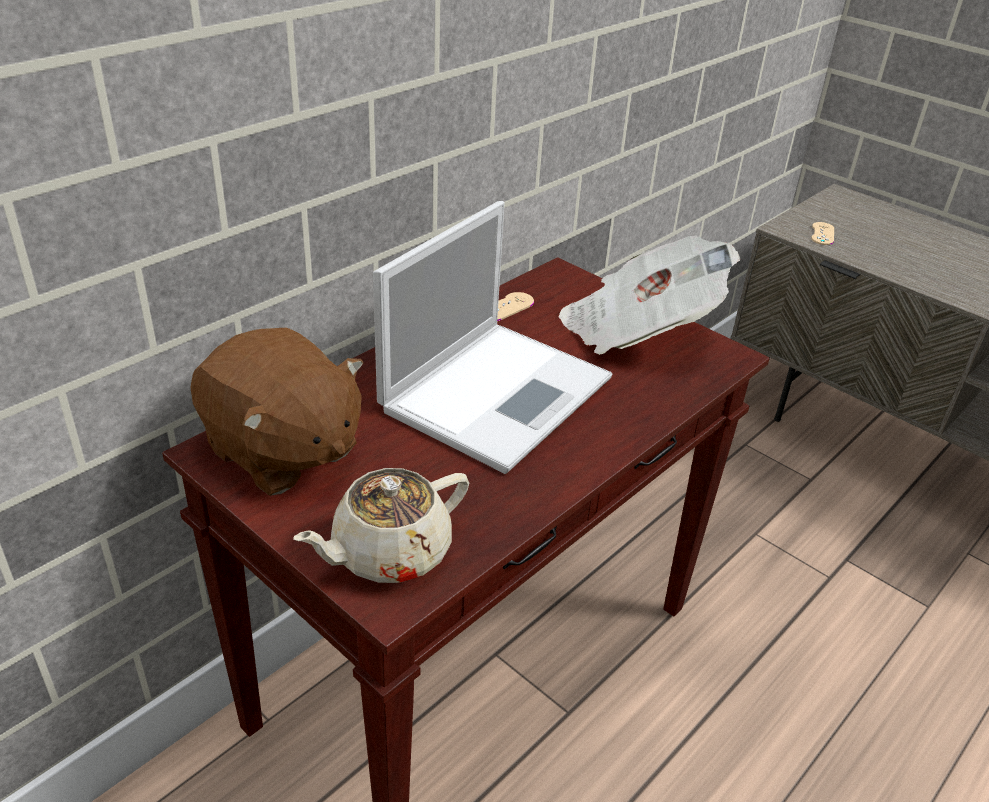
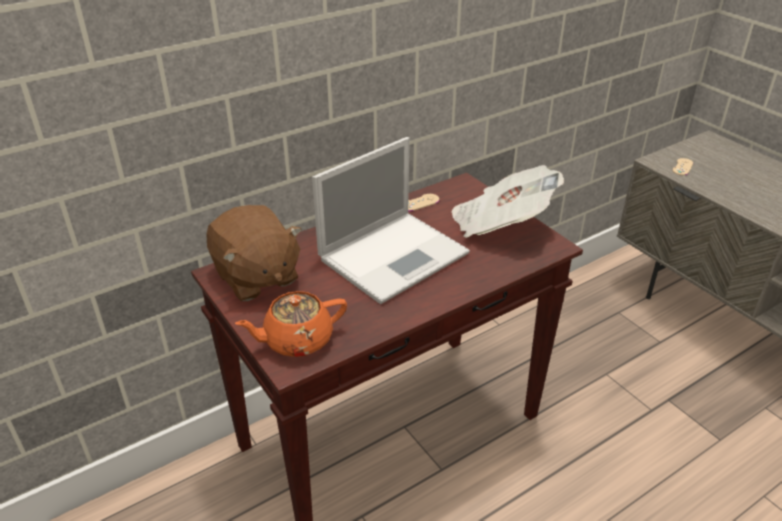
camera: 15 degrees right, 0 degrees up
(388, 553) = (297, 340): beige teapot -> orange teapot

